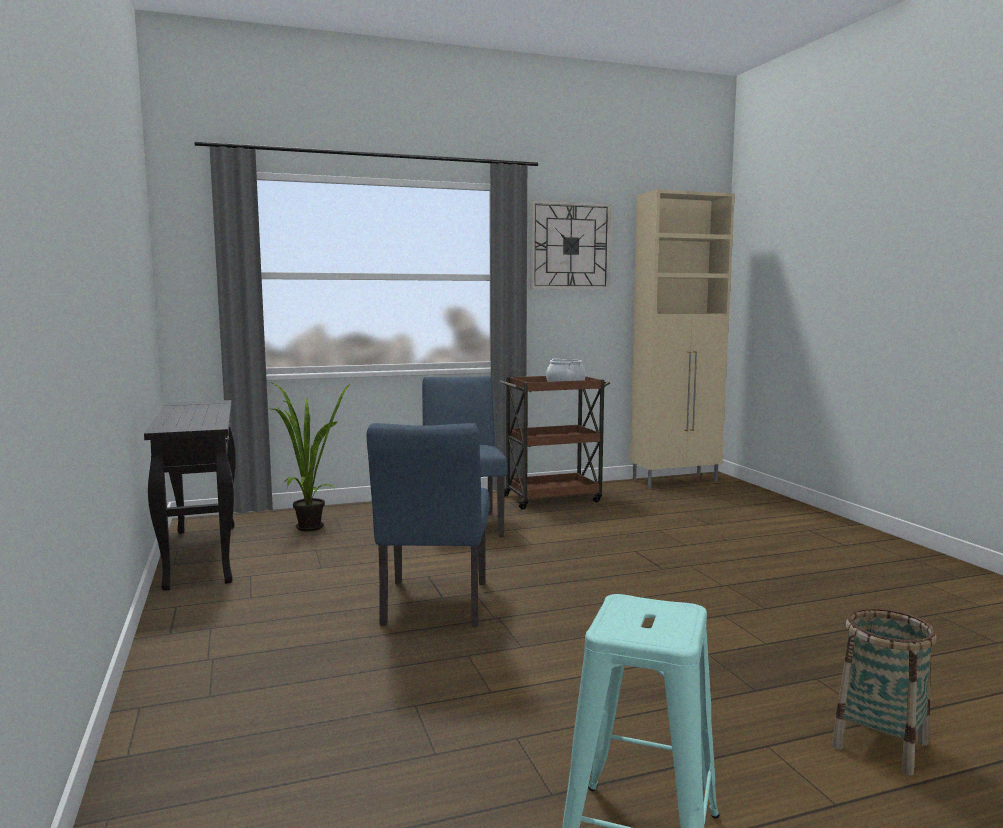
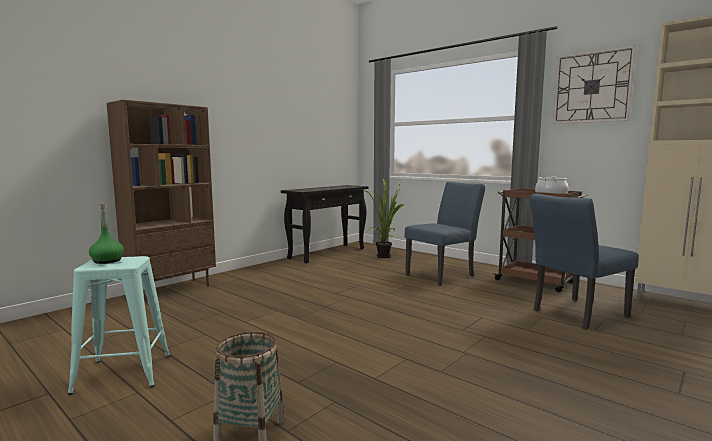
camera: 60 degrees right, 0 degrees up
(158, 750) = (172, 290): none -> brown bookcase
(433, 607) = (322, 294): blue chair -> blue chair (575, 314)
(634, 624) = (107, 261): none -> green bottle

